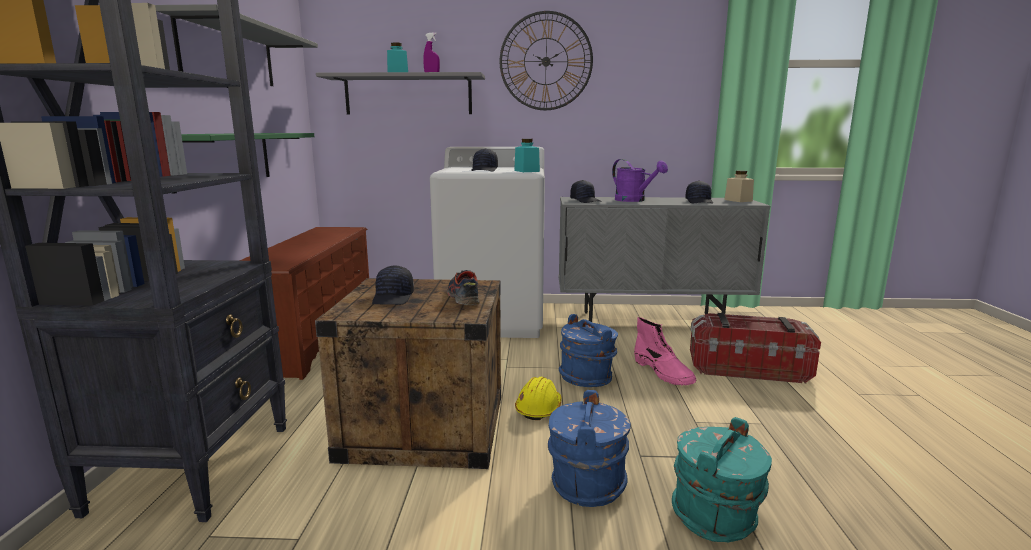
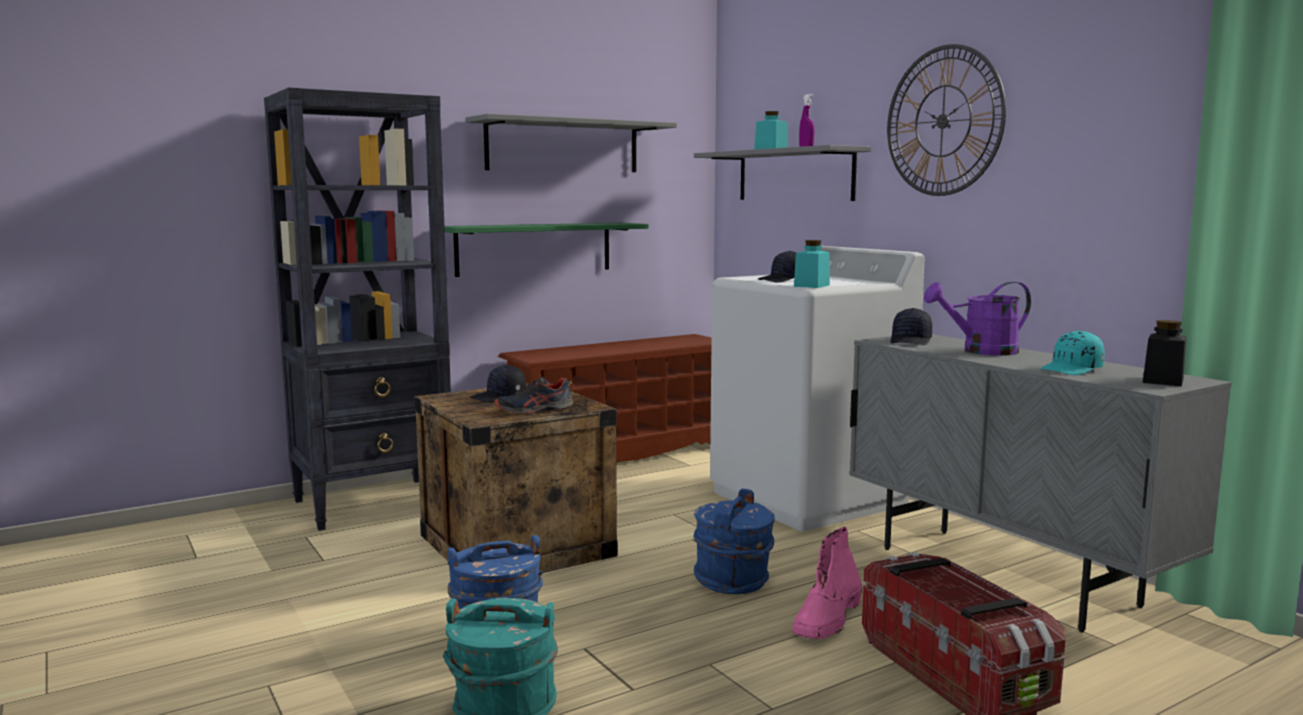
camera: 55 degrees right, 5 degrees down
(463, 297) = (534, 410): shoe -> shoe turned 150 degrees counterclockwise
(539, 409) = (617, 578): yellow hard hat -> none
(634, 200) = (981, 351): purple watering can -> purple watering can turned 60 degrees clockwise
(699, 201) = (1072, 370): black cap -> turquoise cap
(738, 200) = (1163, 381): beige jar -> black jar

